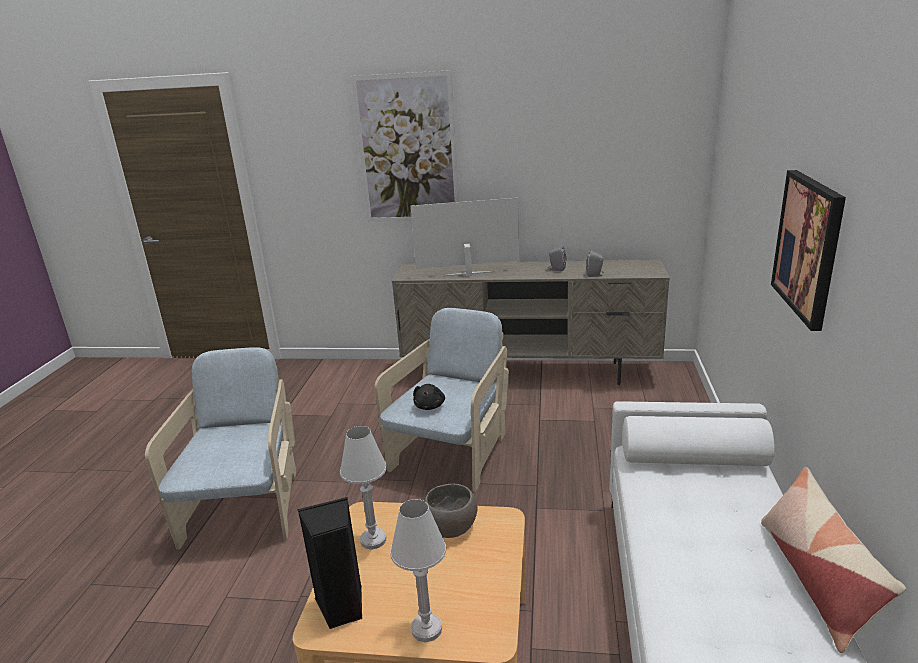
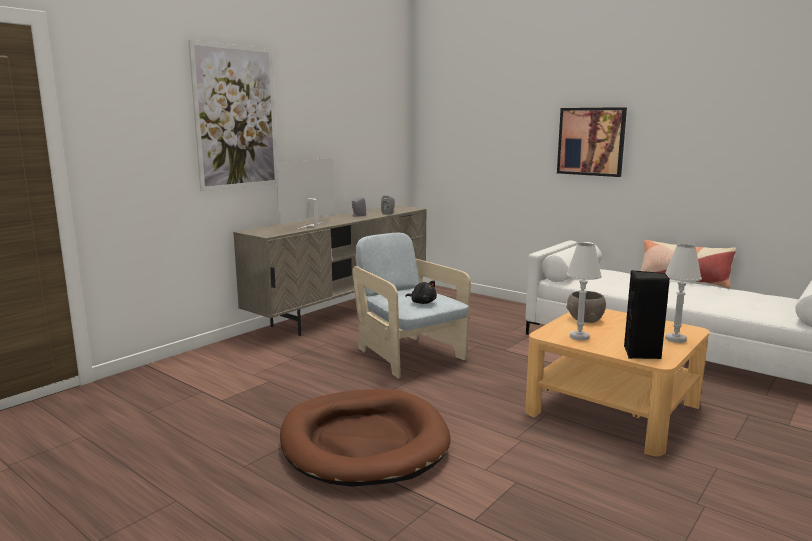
camera: 60 degrees left, 10 degrees down
(246, 508) = (364, 442): beige armchair -> brown dog bed

